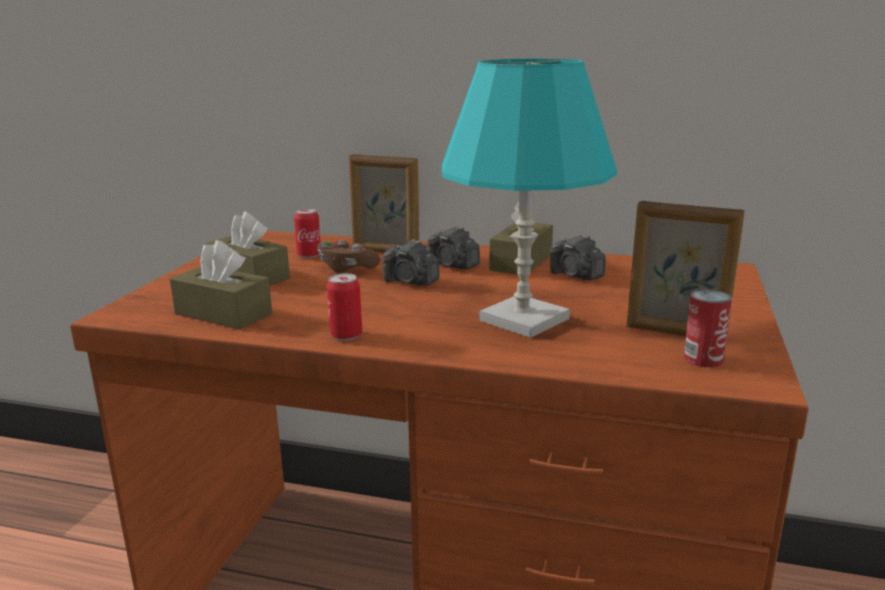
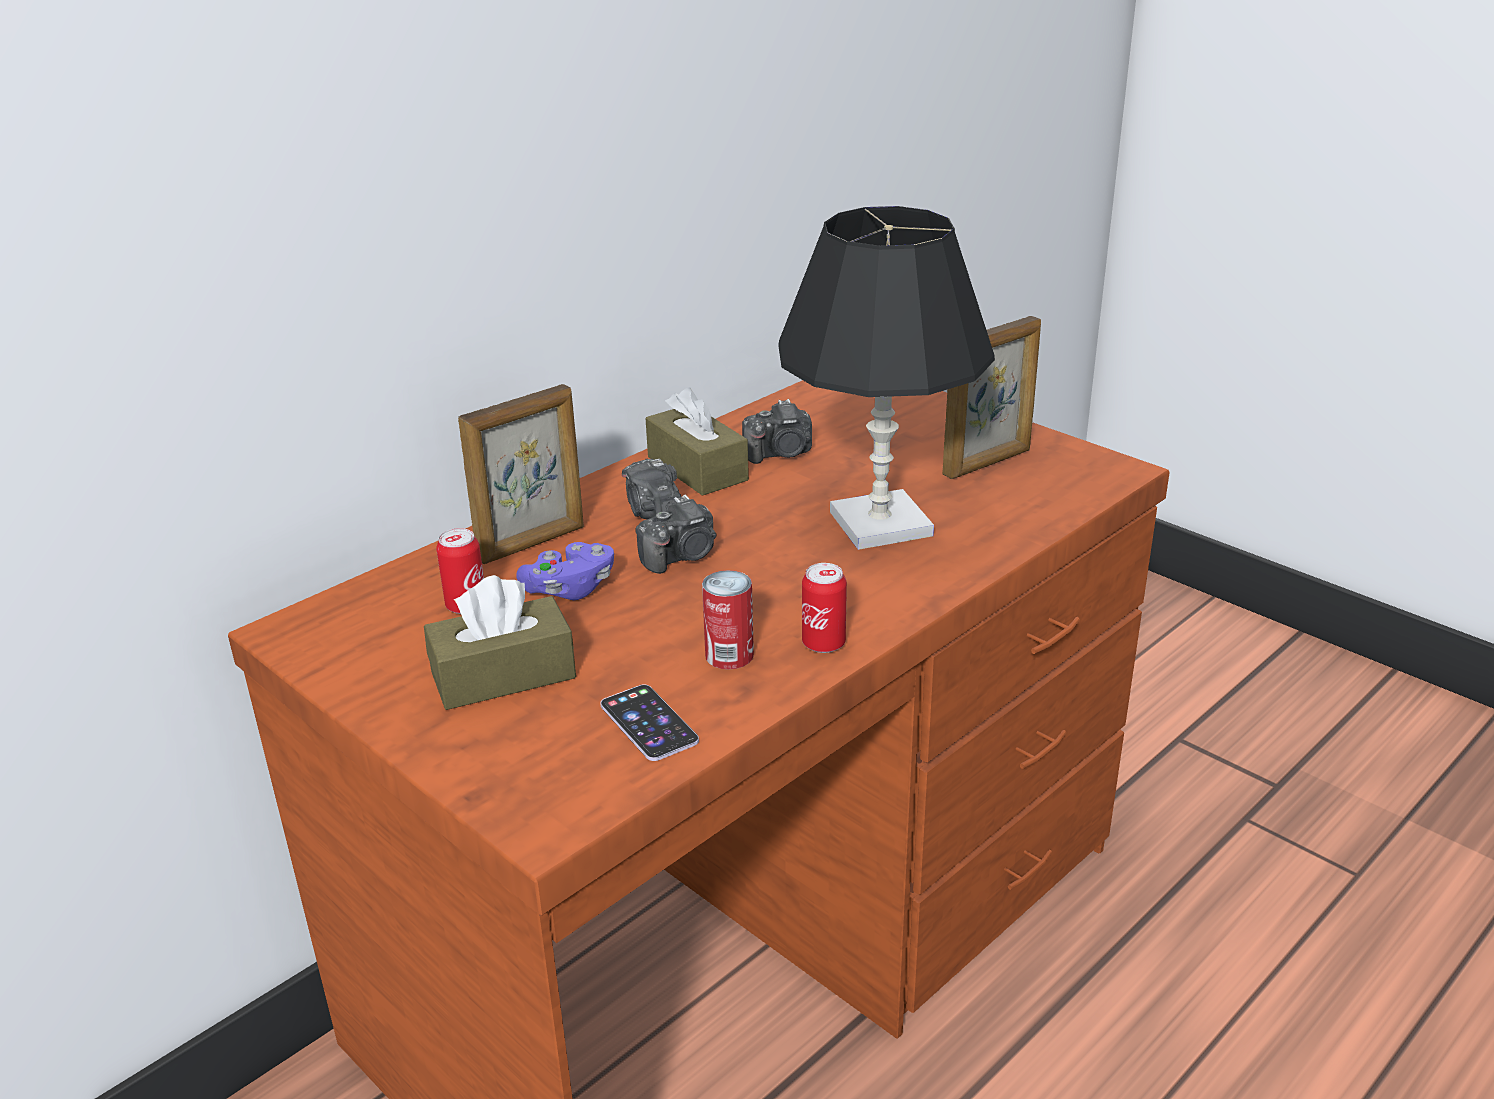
camera: 60 degrees left, 10 degrees up
(223, 314) = (648, 723): brown tissue box -> phone
(347, 269) = (570, 589): brown game controller -> purple game controller
(453, 265) = (654, 513): camera -> camera turned 90 degrees clockwise
(523, 319) = (879, 524): turquoise table lamp -> black table lamp
(703, 359) = (1054, 473): can -> can (729, 655)

